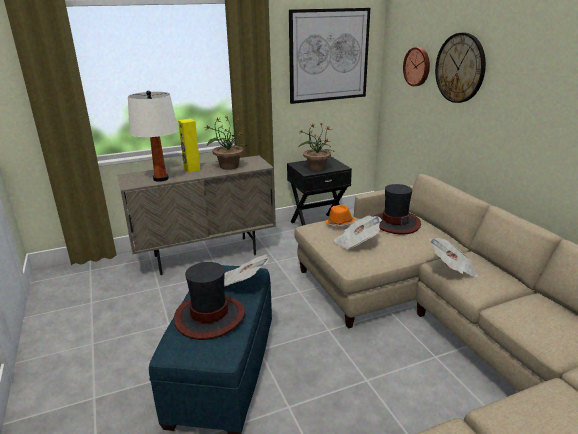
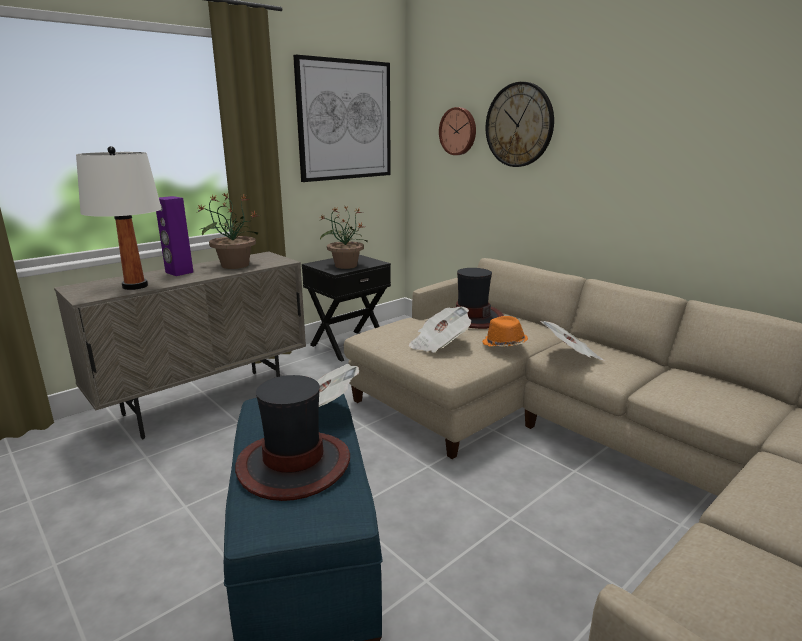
camera: 20 degrees left, 5 degrees down
(191, 169) = (179, 272): yellow speaker -> purple speaker
(339, 224) = (403, 327): orange hat -> orange hat (504, 344)

